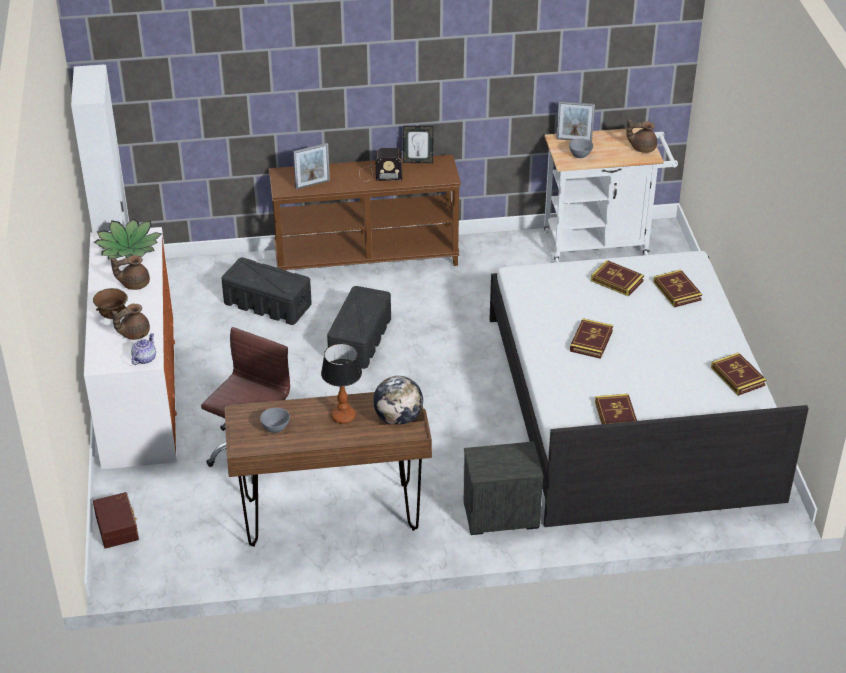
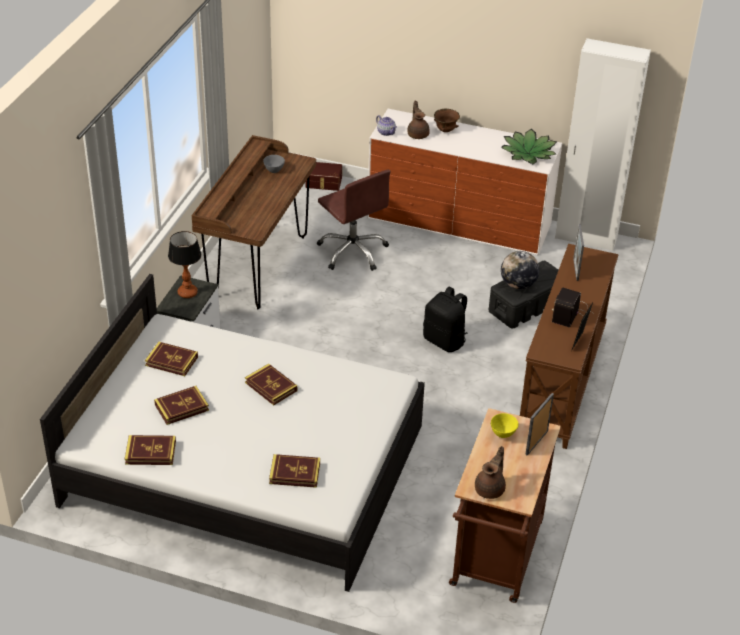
camera: 115 degrees right, 0 degrees up
(134, 284) = (478, 146): brown teapot -> none
(343, 417) = (261, 200): table lamp -> table lamp (187, 292)
(360, 339) = (445, 341): black storage box -> black backpack
(398, 419) = (236, 221): globe -> globe (518, 285)
(580, 155) = (503, 434): grey bowl -> yellow bowl
(602, 242) = (495, 560): white cart -> brown cart
(617, 281) = (339, 439): book -> book (181, 407)

